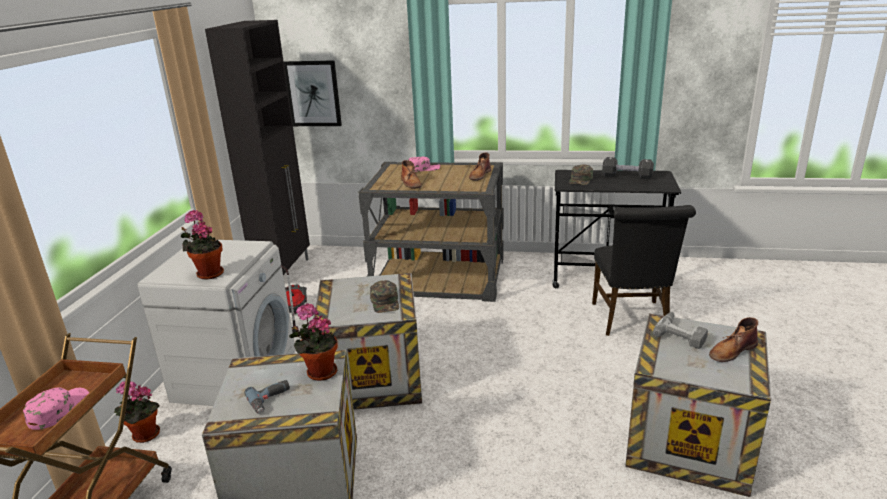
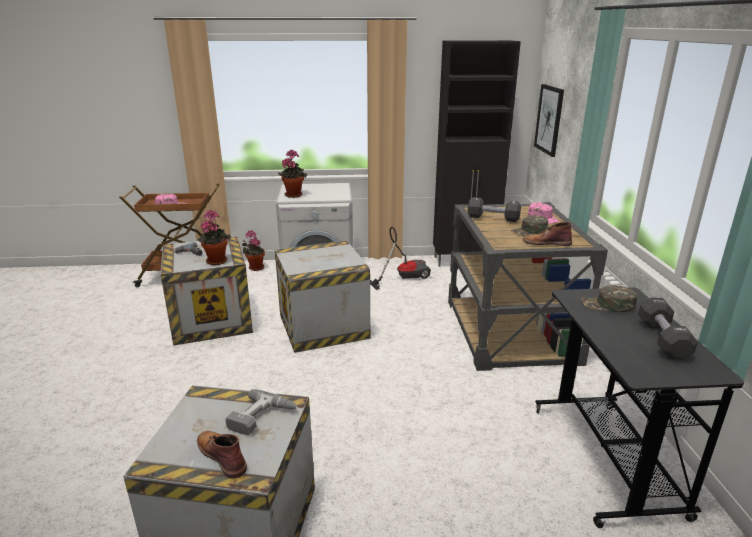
camera: 75 degrees right, 0 degrees up
(385, 302) = (314, 266): green cap -> green cap (529, 231)
(411, 183) = (493, 218): brown boot -> black dumbbell
(632, 320) = (488, 485): black chair -> none

